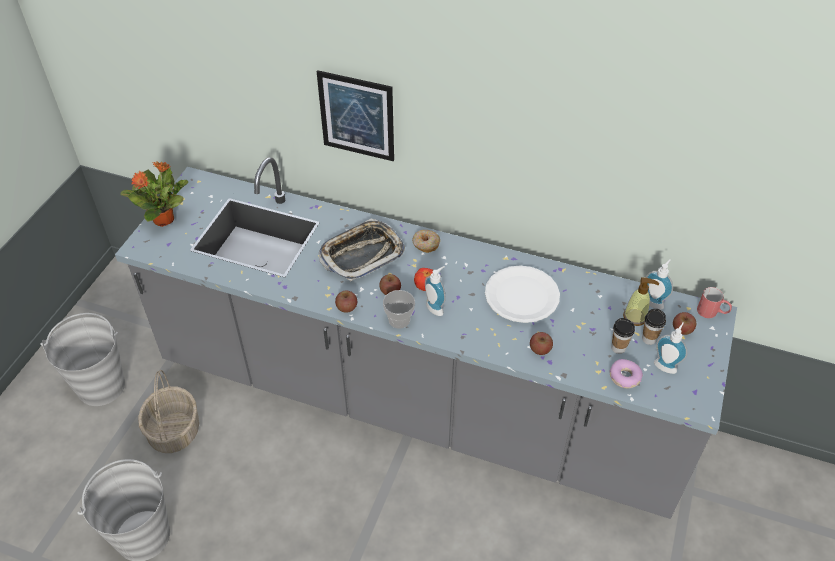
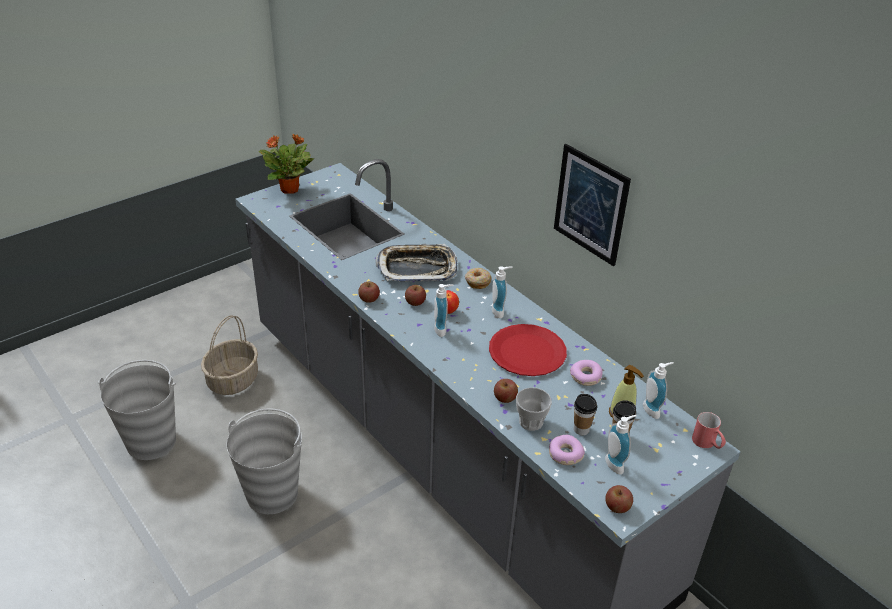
camera: 30 degrees right, 10 degrees down
(101, 386) = (209, 326): grey bucket -> grey bucket (272, 493)
(357, 116) = (454, 139): picture -> picture (590, 204)
(399, 320) = (403, 325): cup -> cup (530, 422)
(468, 265) = (500, 311): none -> soap dispenser
(521, 295) = (527, 352): white plate -> red plate
(584, 297) = (586, 377): none -> donut
(682, 329) = (661, 443): apple -> apple (617, 507)

